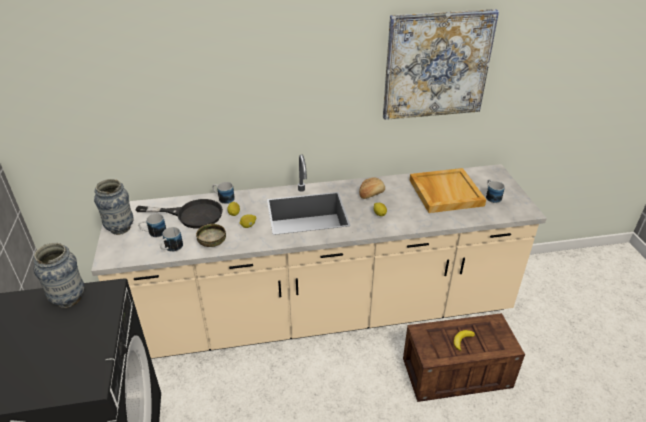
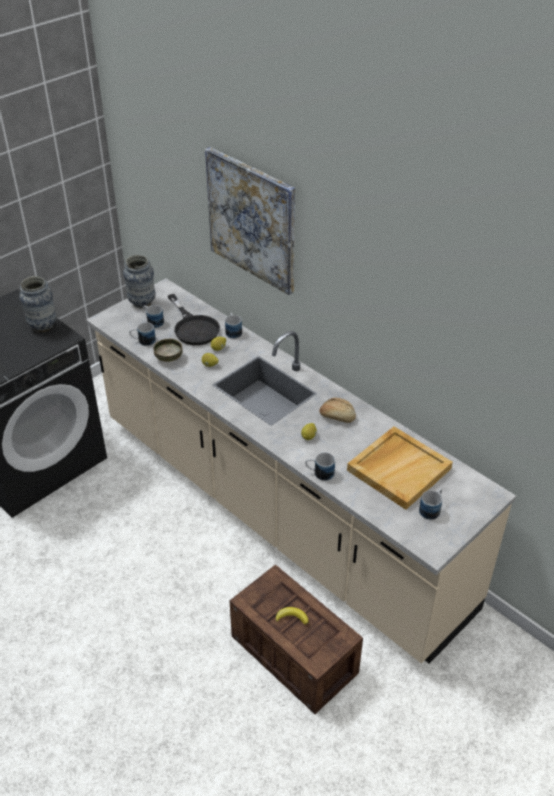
camera: 55 degrees right, 5 degrees up
(421, 225) = (319, 473): none -> mug
(437, 65) = (446, 320): picture -> picture (252, 220)

